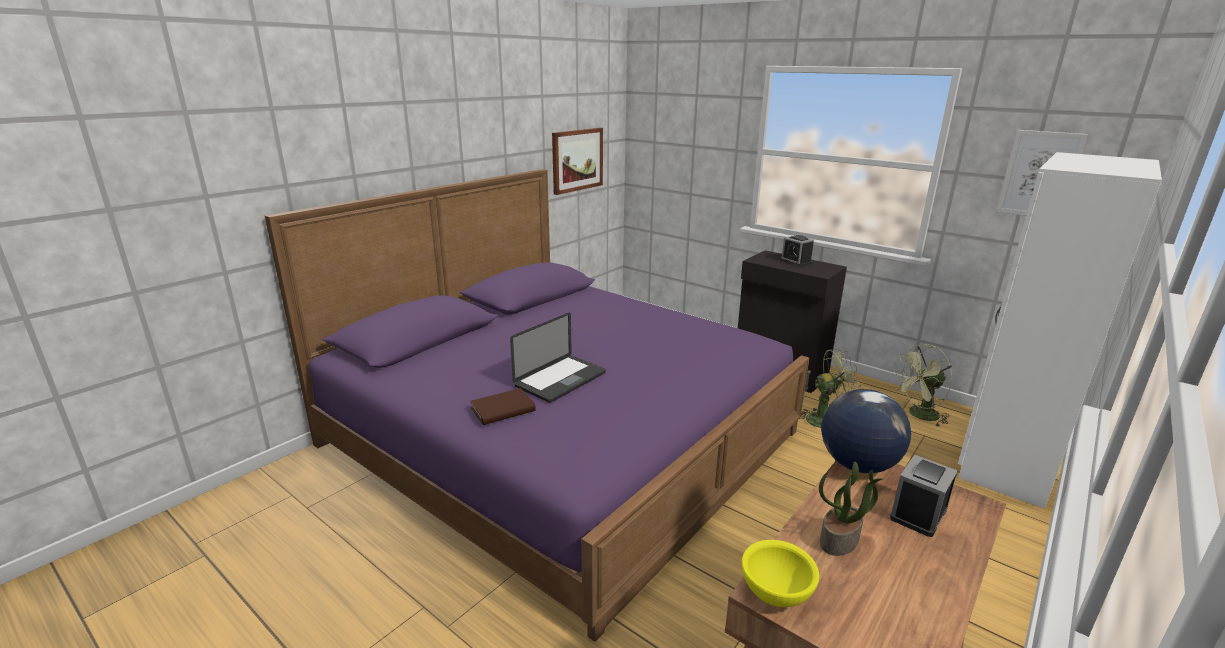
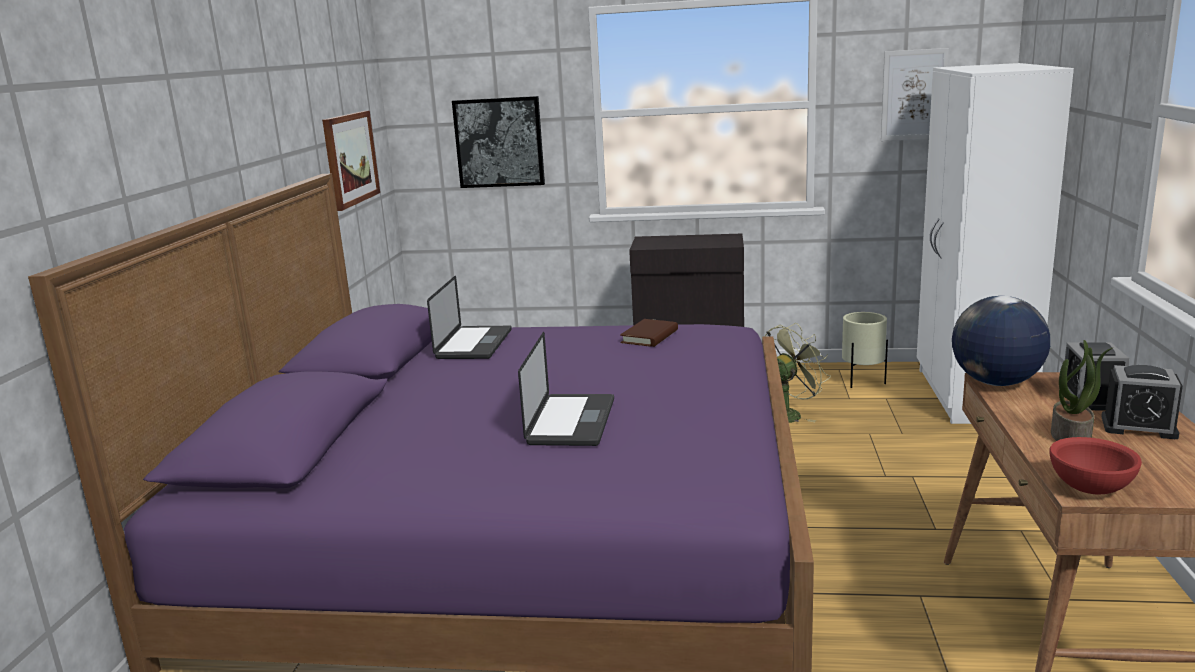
camera: 30 degrees left, 5 degrees down
(503, 410) = (551, 471): brown book -> brown book (649, 336)
(586, 304) = (474, 344): none -> laptop
(691, 161) = (499, 142): none -> picture
(775, 592) = (1088, 488): yellow bowl -> red bowl
(795, 261) = (685, 239): alarm clock -> alarm clock (1138, 427)
(919, 415) = (862, 383): green fan -> beige planter

